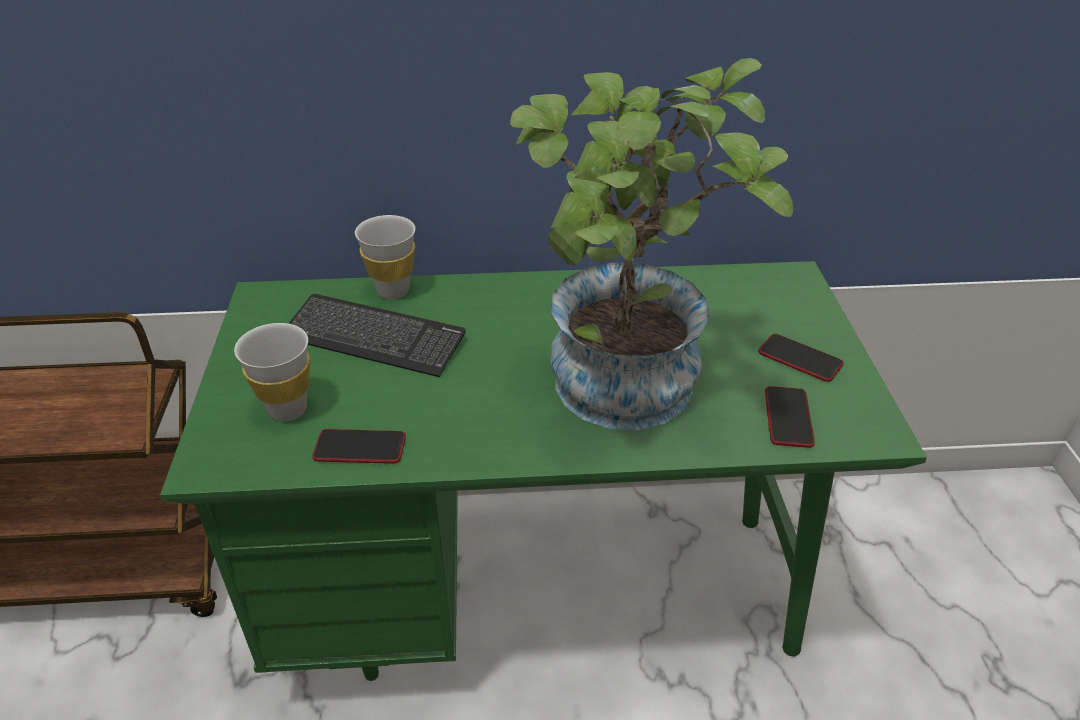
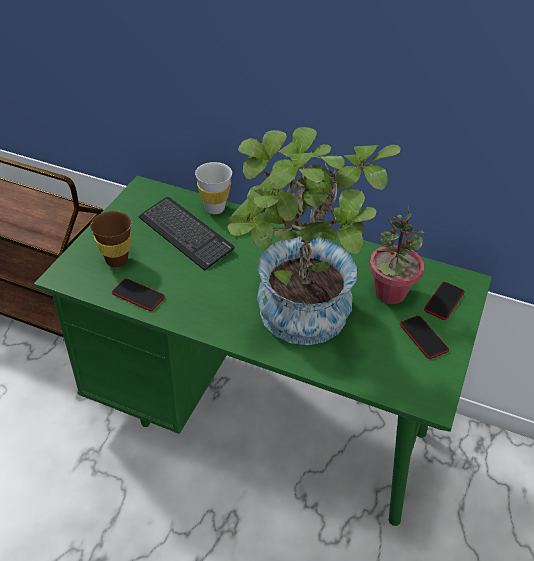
camera: 25 degrees right, 5 degrees up
(287, 409) = (117, 260): white cup -> brown cup
(714, 320) = (390, 293): none -> potted plant
(788, 417) = (384, 370): phone -> phone (444, 301)

